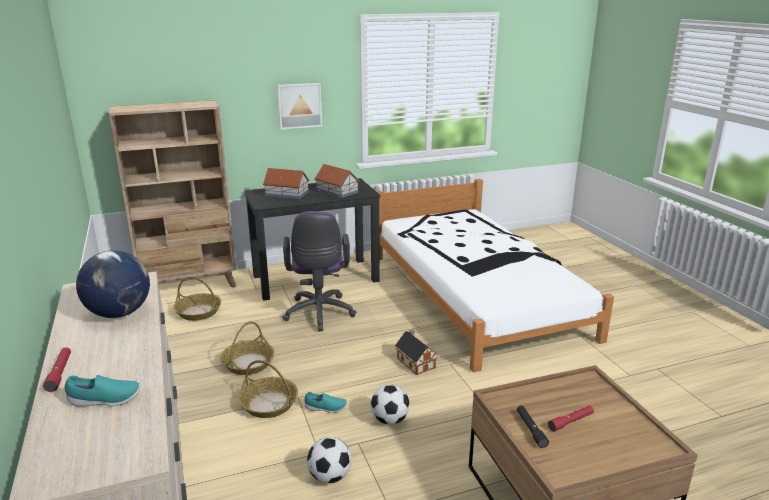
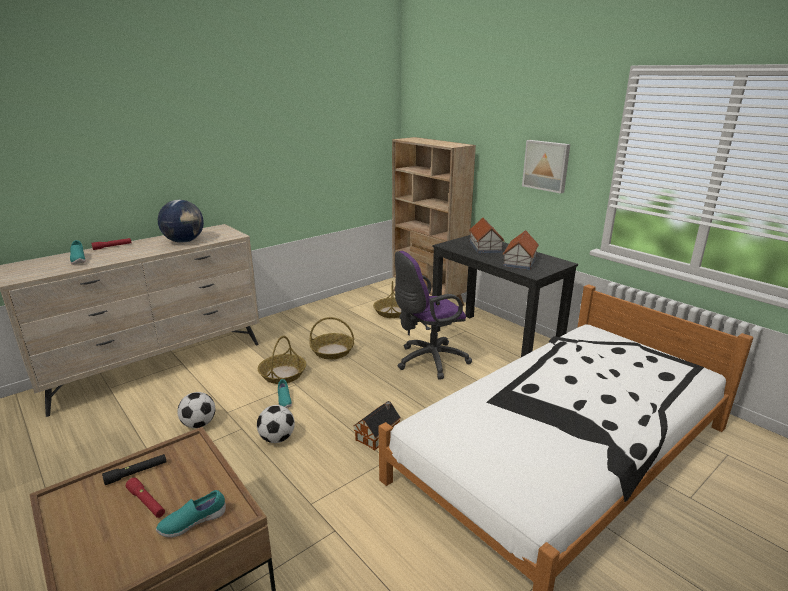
camera: 70 degrees right, 0 degrees up
(596, 398) = (193, 523): none -> turquoise shoe

